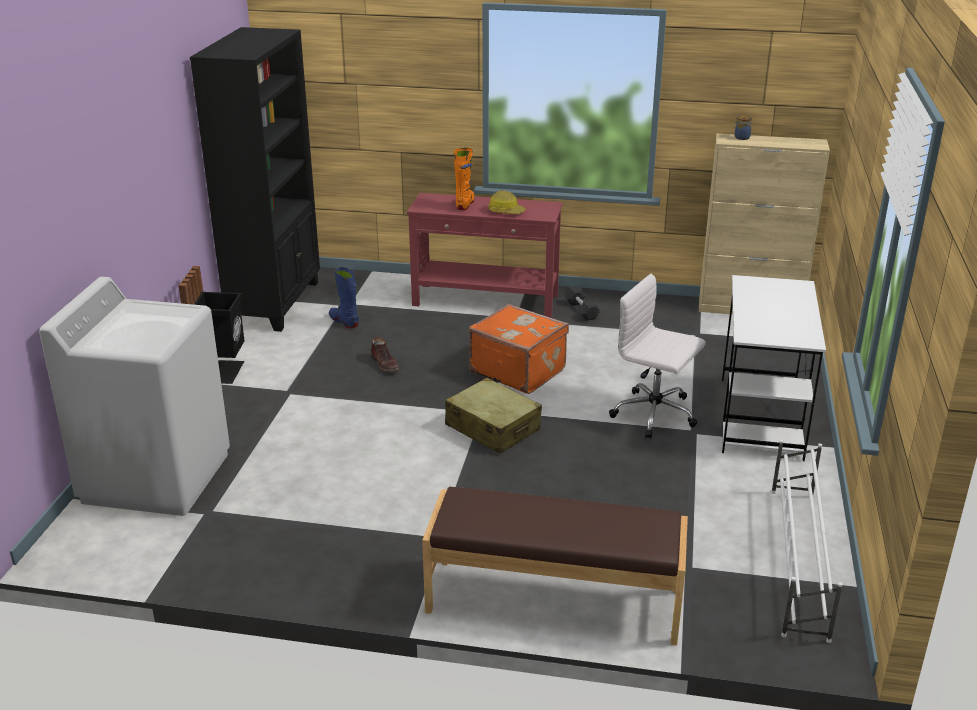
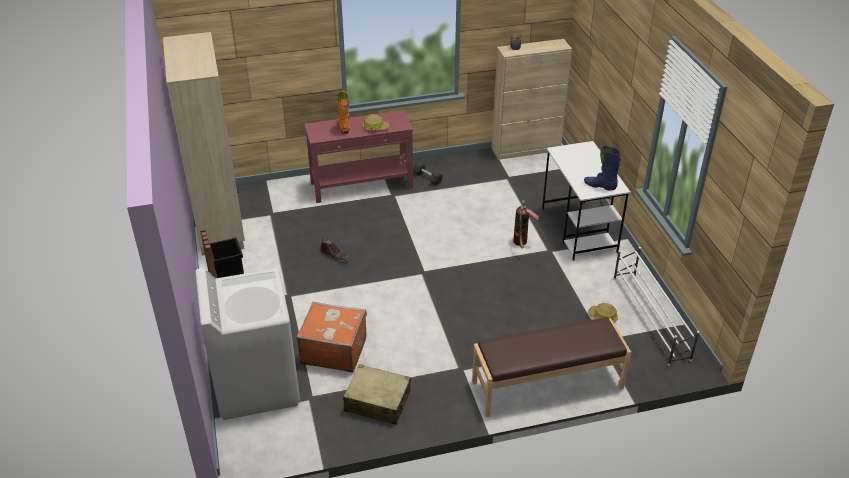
camera: 25 degrees left, 10 degrees up
(276, 303) = (220, 226): black bookcase -> beige bookcase
(344, 321) = (281, 228): blue boot -> blue boot (600, 185)
(492, 428) = (436, 283): beige suitcase -> beige suitcase (377, 402)
(518, 370) = (421, 235): orange suitcase -> orange suitcase (334, 350)
(655, 414) = (521, 245): white office chair -> fire extinguisher
(715, 536) = (602, 317): none -> hard hat

